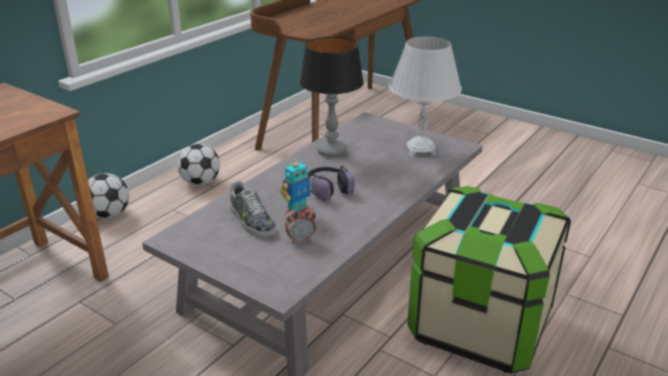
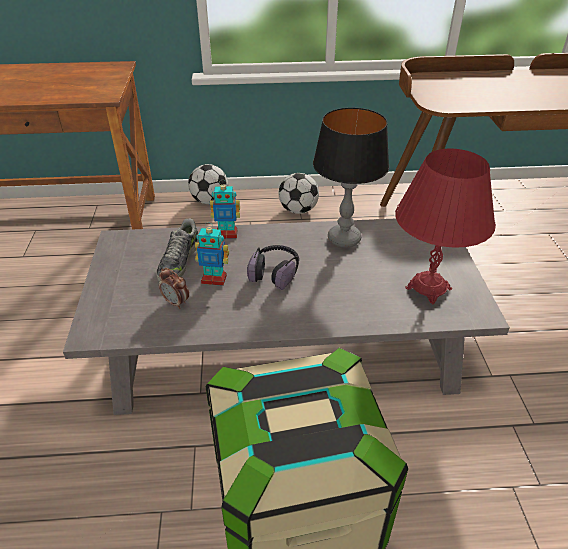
camera: 50 degrees right, 10 degrees up
(251, 189) = (227, 234): none -> toy robot
(420, 149) = (428, 288): white table lamp -> red table lamp

